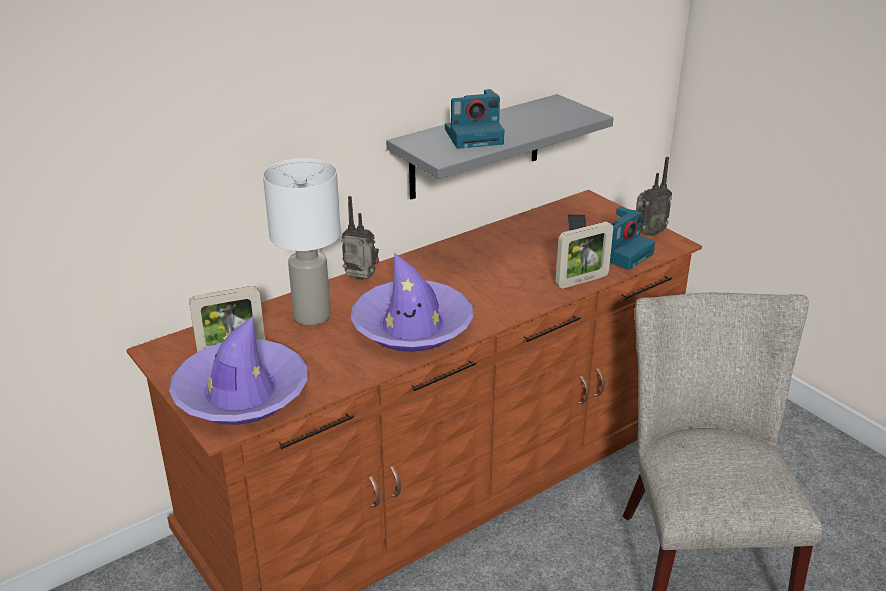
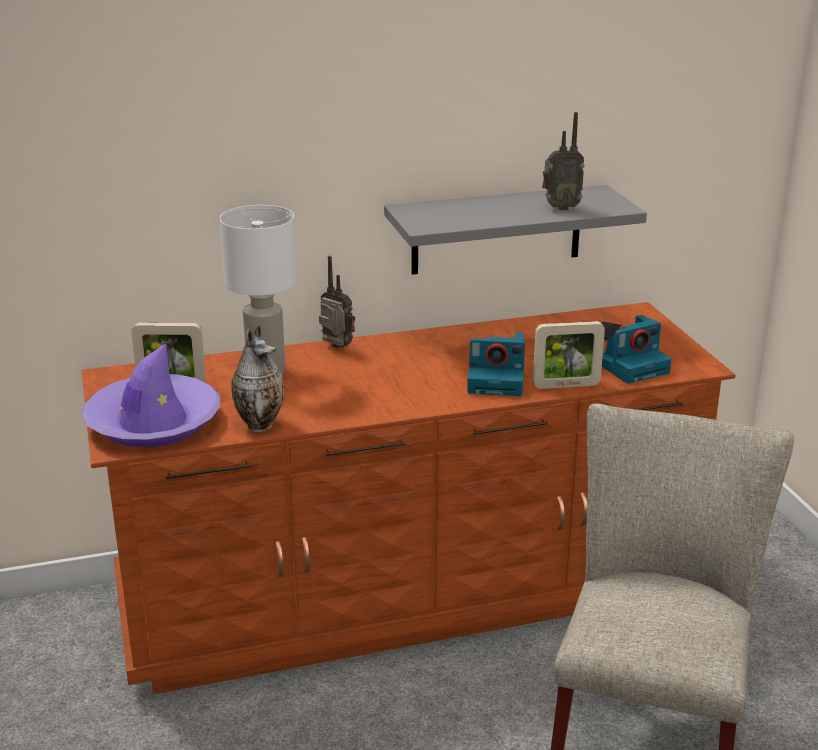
camera: 20 degrees right, 5 degrees down
(346, 374) = (260, 424): none -> vase
(412, 326) = (356, 396): purple hat -> none
(475, 136) = (476, 212): camera -> camera (498, 381)
(648, 233) = (681, 353): radio -> radio (560, 207)

